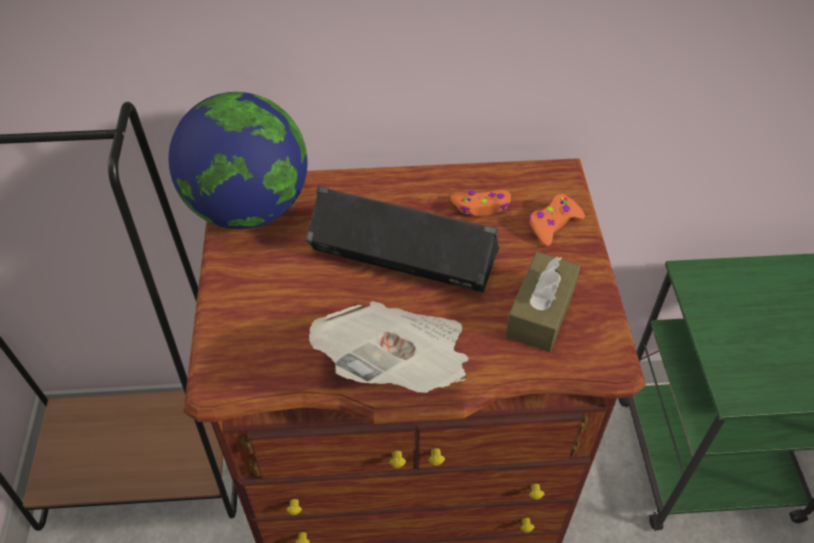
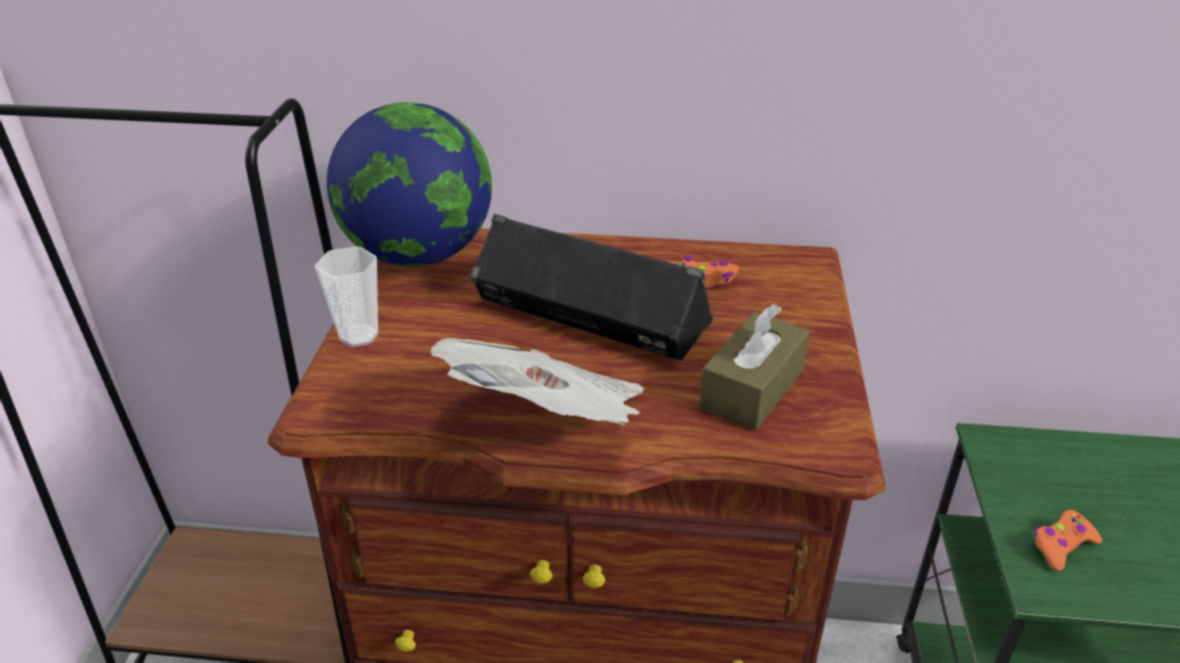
camera: 10 degrees right, 15 degrees down
(226, 302) = (359, 336): none -> cup
(553, 224) = (788, 305): orange game controller -> orange game controller (1062, 545)

